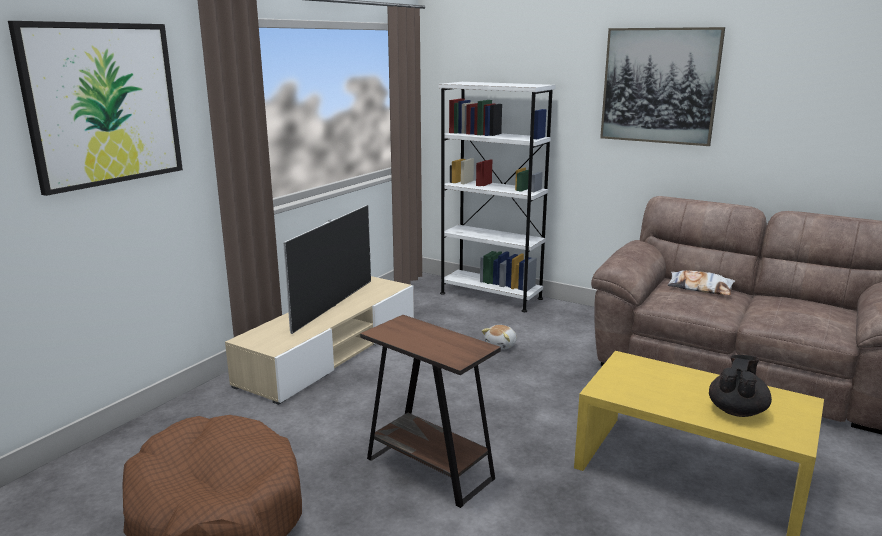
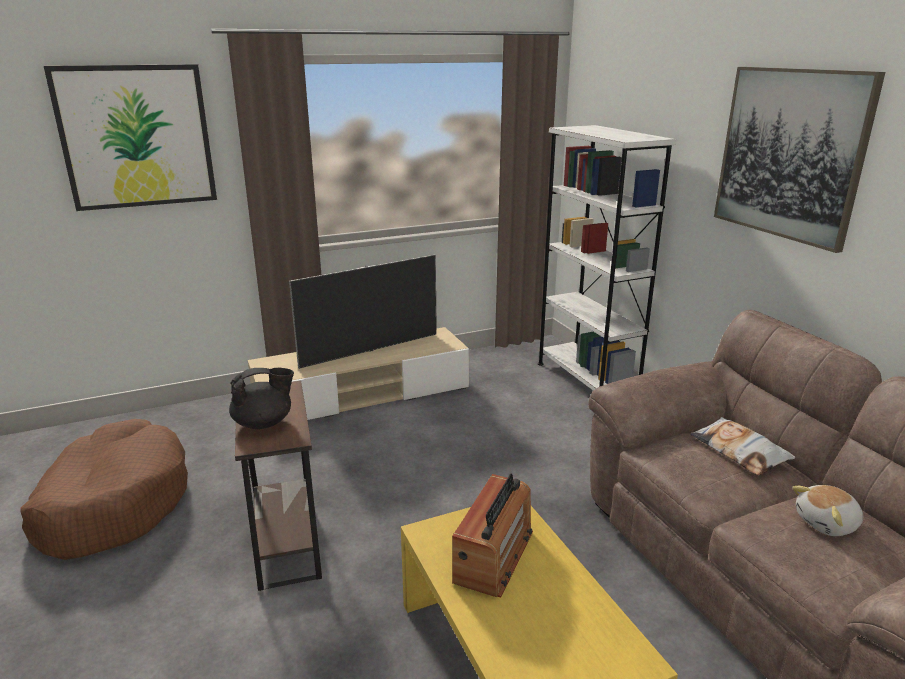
camera: 35 degrees right, 5 degrees up
(501, 345) = (520, 441): plush toy -> plush toy (827, 523)
(658, 385) = (494, 555): none -> radio
(737, 410) = (530, 629): black teapot -> black teapot (264, 423)

